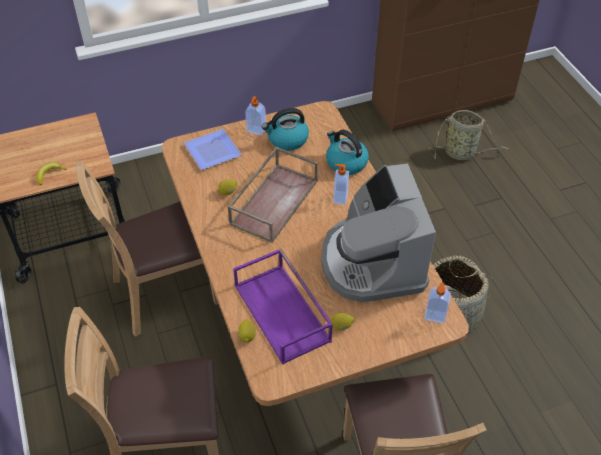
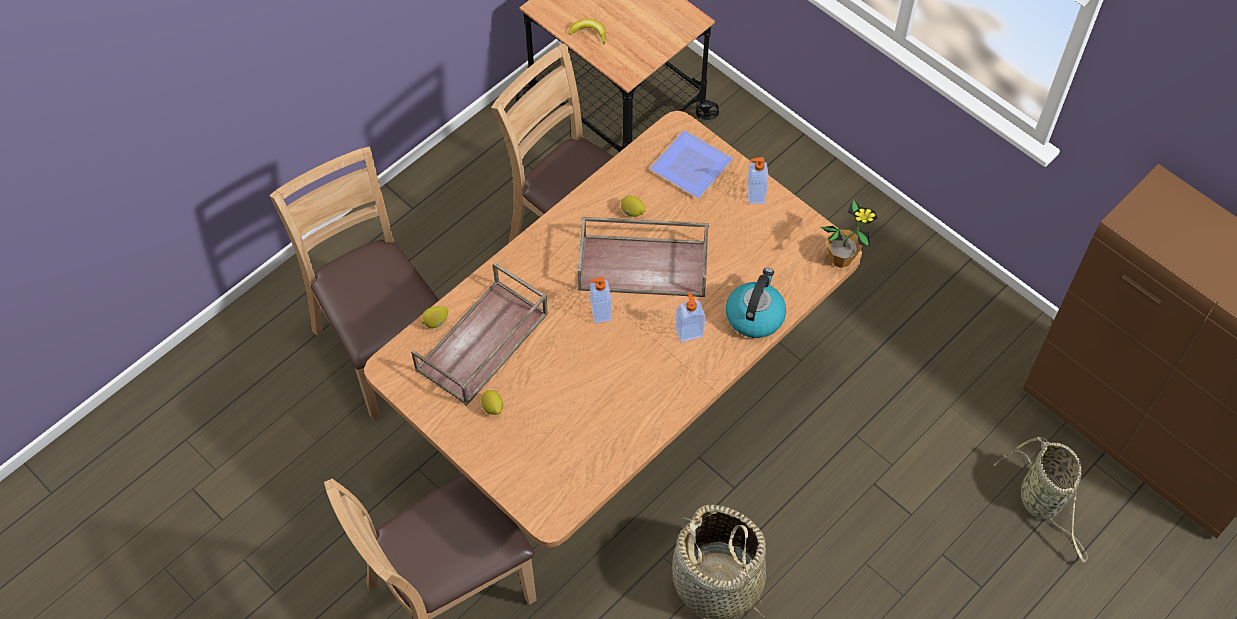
camera: 65 degrees right, 10 degrees up
(283, 313) = (482, 343): purple tray -> brown tray
(287, 140) = (758, 235): kettle -> none
(328, 111) = (841, 259): none -> potted plant
(372, 262) = (601, 405): coffee machine -> none
(435, 317) = (552, 500): soap dispenser -> soap dispenser (599, 312)

